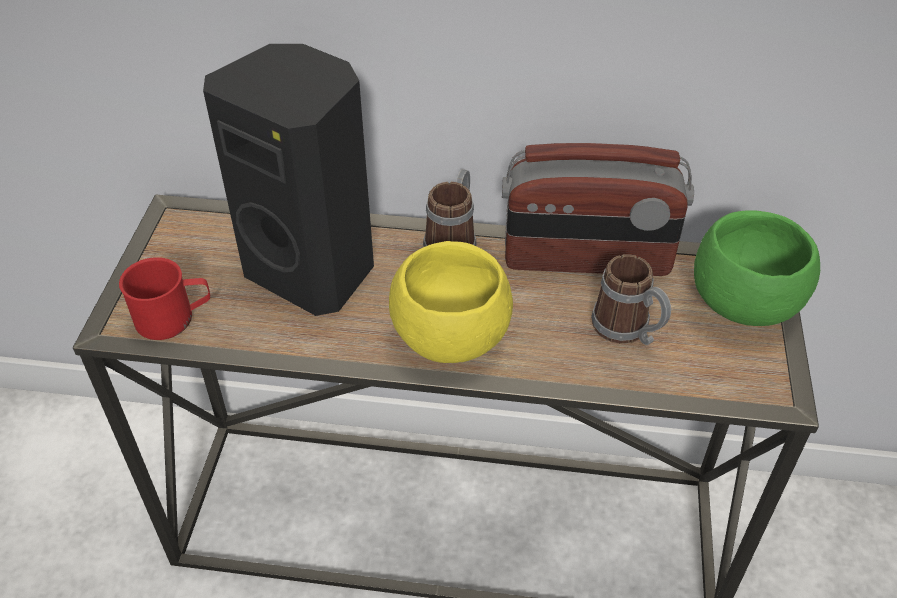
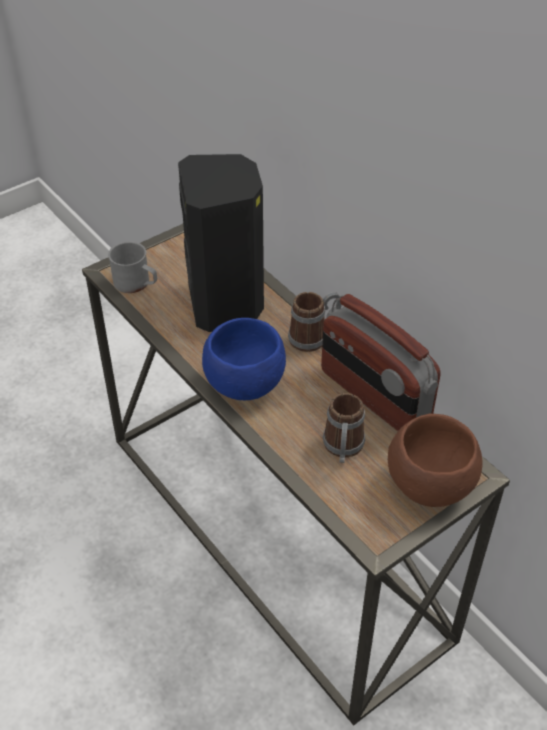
camera: 45 degrees right, 0 degrees up
(174, 317) = (136, 284): red mug -> grey mug
(451, 339) = (245, 385): yellow bowl -> blue bowl
(744, 304) = (430, 485): green bowl -> brown bowl

